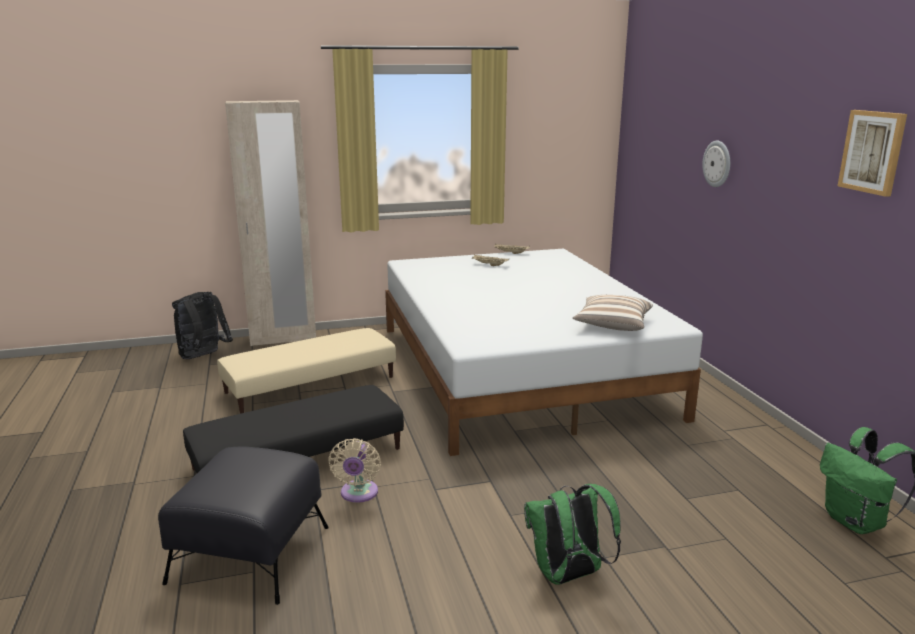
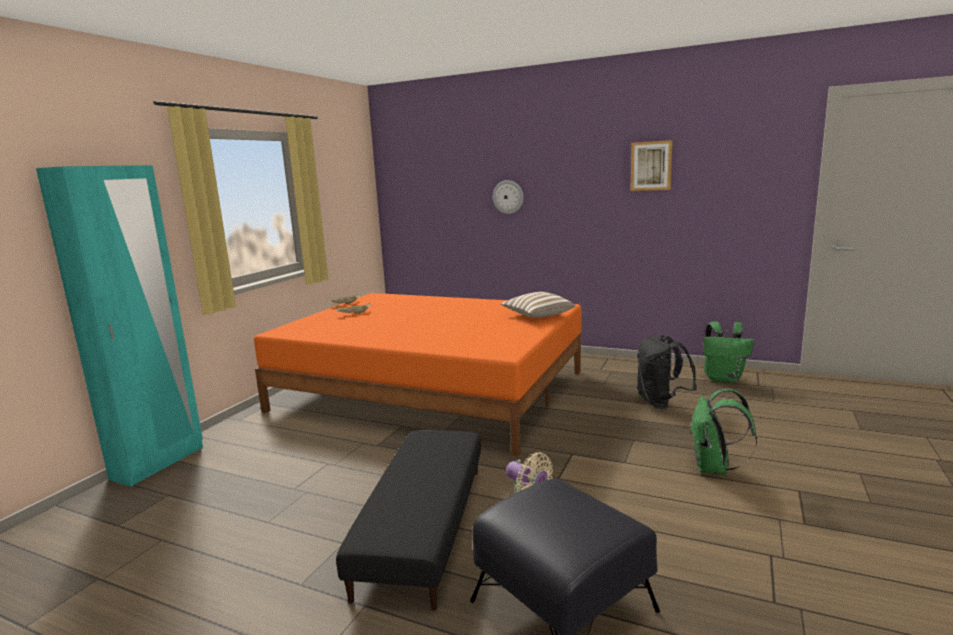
camera: 50 degrees left, 5 degrees down
(203, 356) = (87, 524): black backpack -> black backpack (661, 403)
(283, 338) = (159, 463): beige wardrobe -> turquoise wardrobe
(310, 384) = (291, 478): beige ottoman -> none
(519, 369) = (430, 390): white bed -> orange bed

